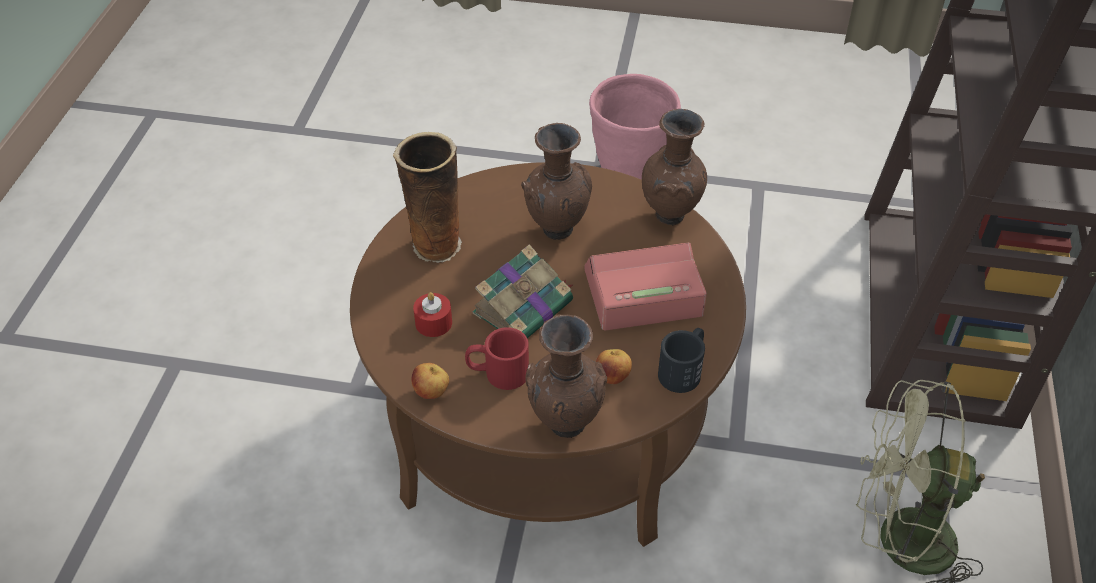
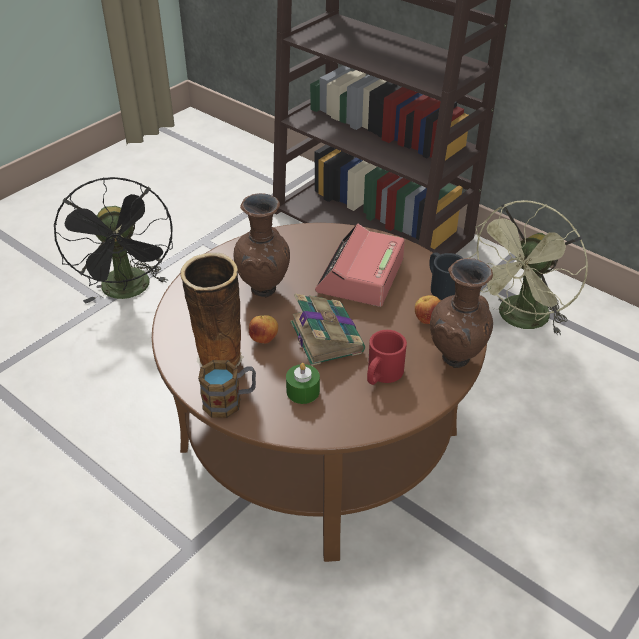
camera: 60 degrees left, 5 degrees down
(386, 278) = (230, 401): none -> mug
(431, 393) = (376, 419): apple -> apple (264, 339)
(433, 323) = (303, 391): red candle -> green candle
(630, 174) = (129, 291): pink planter -> black fan
(671, 217) = (300, 235): brown vase -> none

